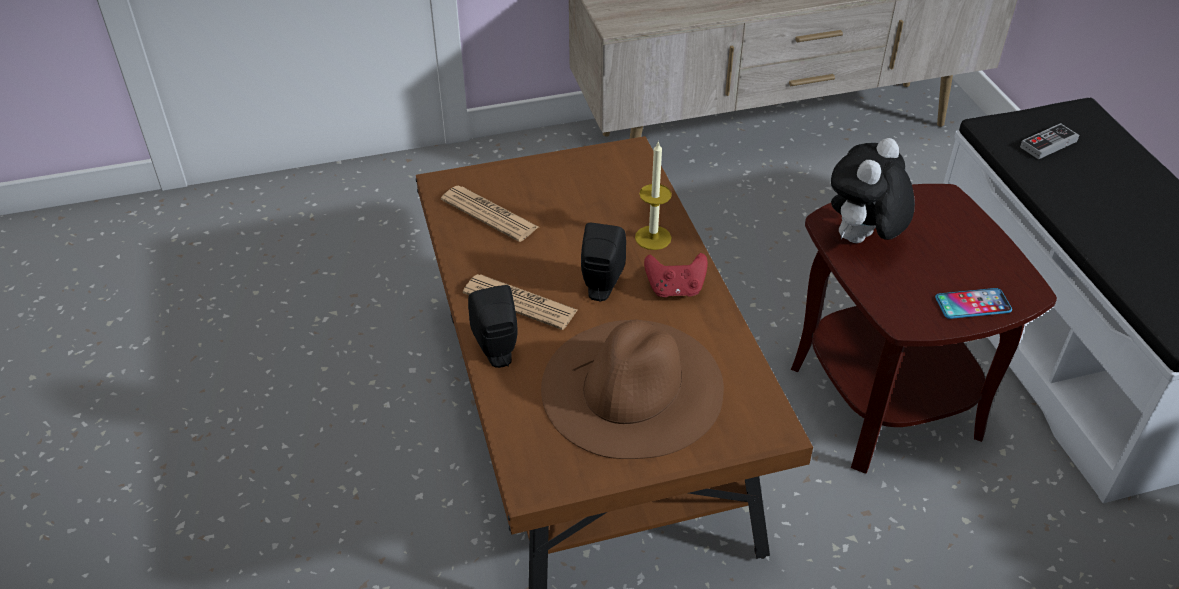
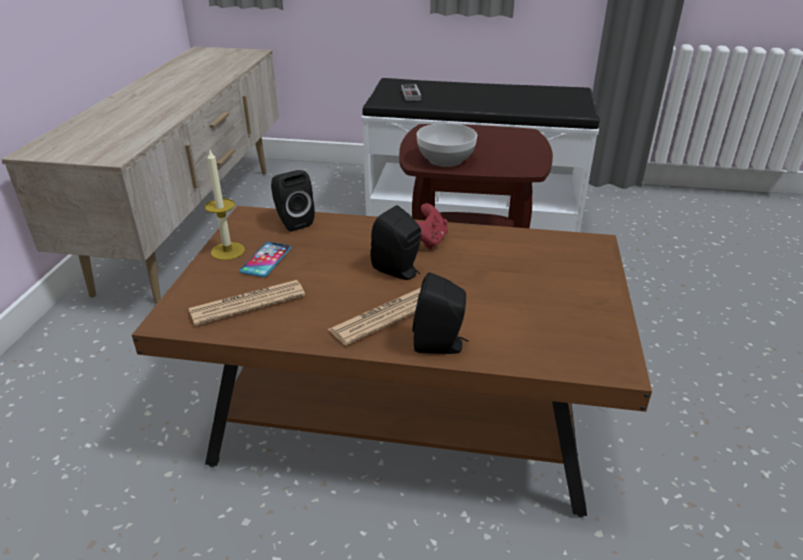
camera: 65 degrees left, 10 degrees down
(632, 387) = (524, 287): brown hat -> none
(641, 183) = (292, 222): none -> black speaker
(653, 237) = (361, 234): candle -> candle (227, 251)
(861, 241) = (446, 160): plush toy -> bowl
(972, 304) = (528, 148): phone -> phone (266, 260)

